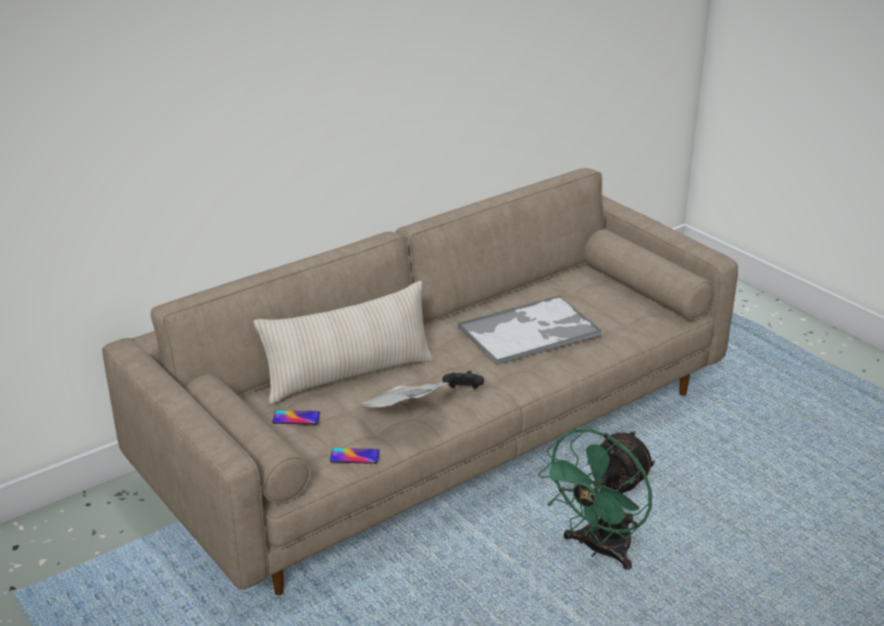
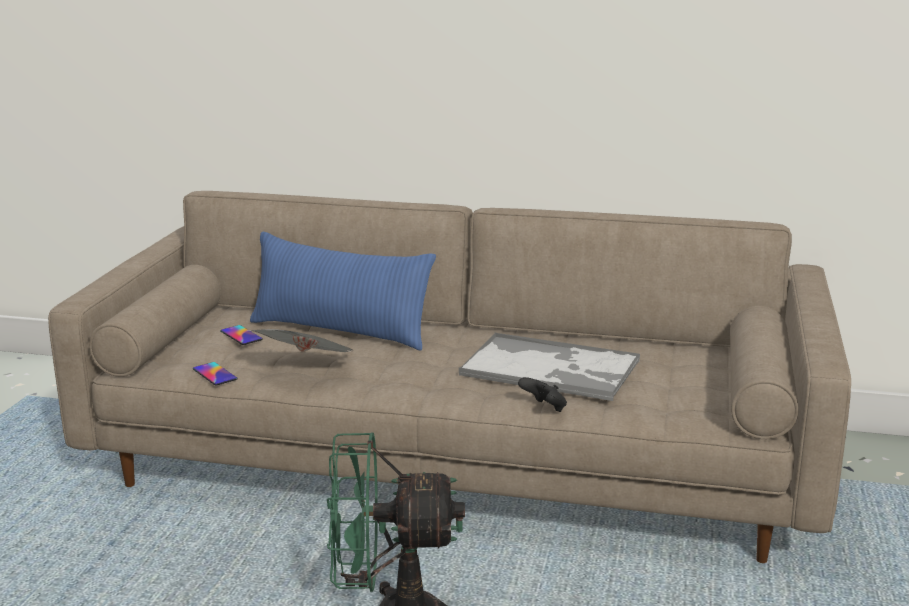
camera: 50 degrees right, 10 degrees down
(349, 375) = (340, 331): beige pillow -> blue pillow
(463, 391) = (389, 377): black game controller -> black game controller (544, 409)

